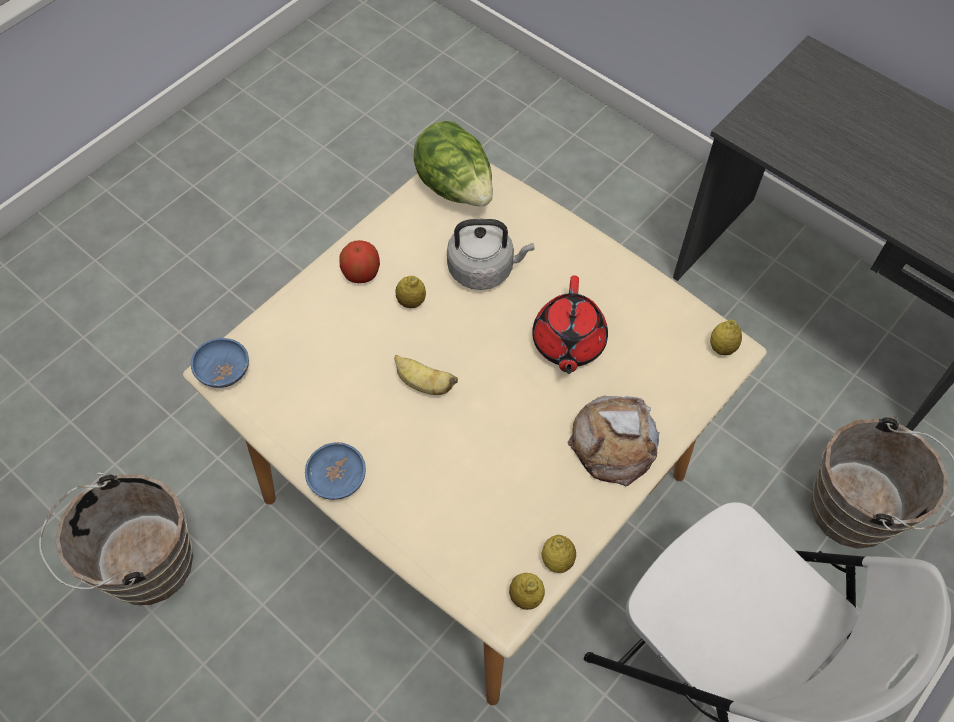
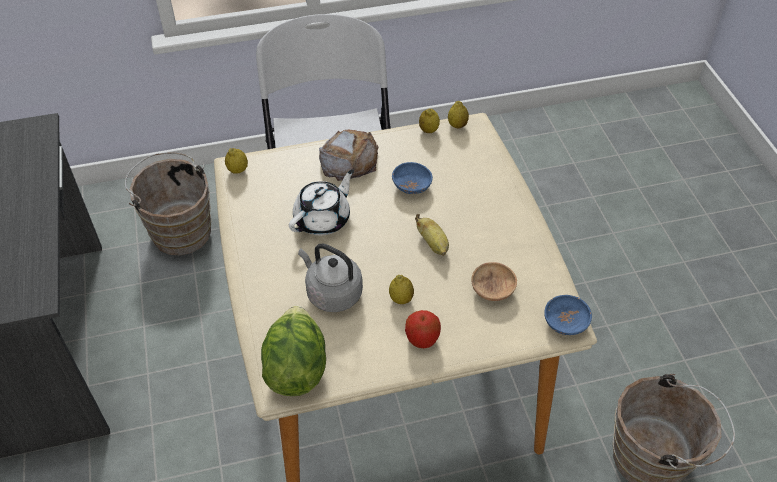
camera: 145 degrees left, 10 degrees down
(323, 366) = (492, 289): none -> brown bowl
(337, 478) = (523, 222): blue bowl -> blue bowl (411, 186)
(568, 343) = (323, 219): red teapot -> white teapot

